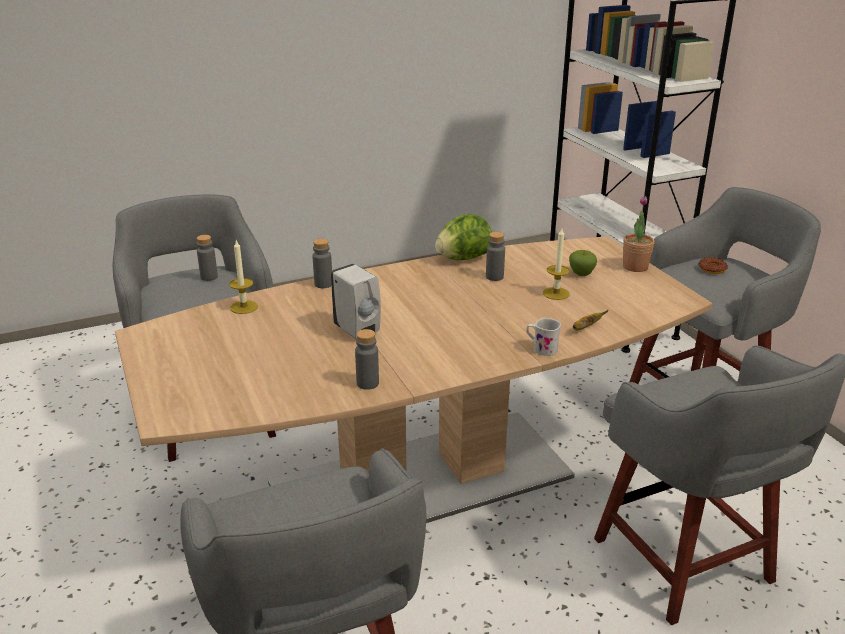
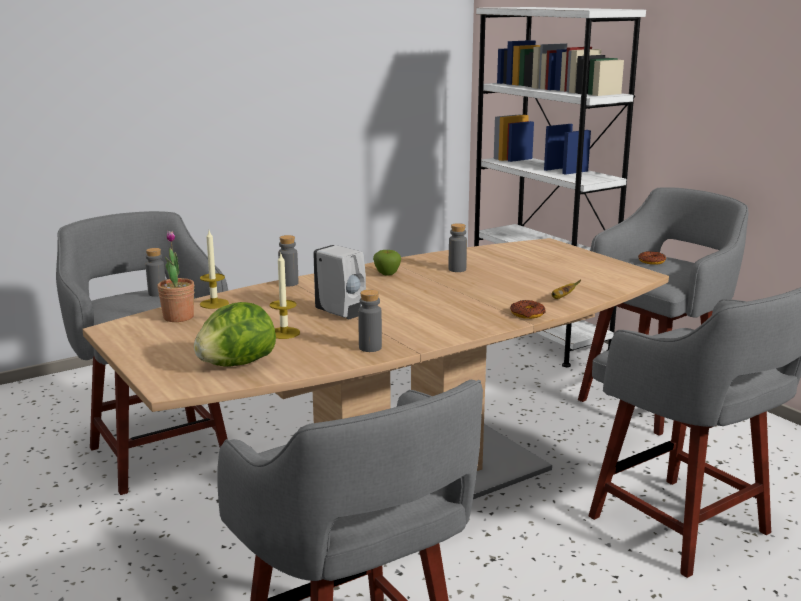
camera: 10 degrees left, 10 degrees down
(463, 258) = (420, 259): lettuce -> lettuce (236, 364)
(541, 349) = (527, 314): white mug -> donut
(556, 293) = (522, 277): candle -> candle (284, 333)
(581, 274) = (539, 263): apple -> apple (387, 274)
(635, 267) = (586, 256): potted plant -> potted plant (178, 317)

